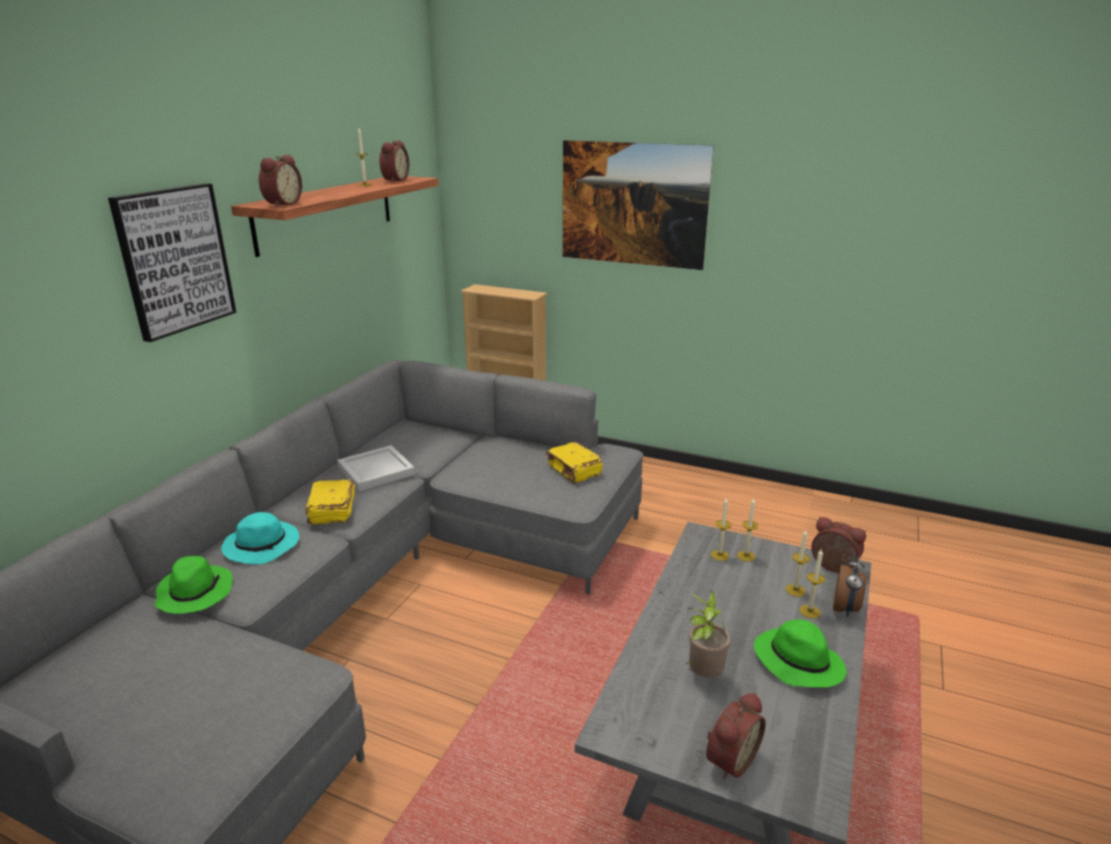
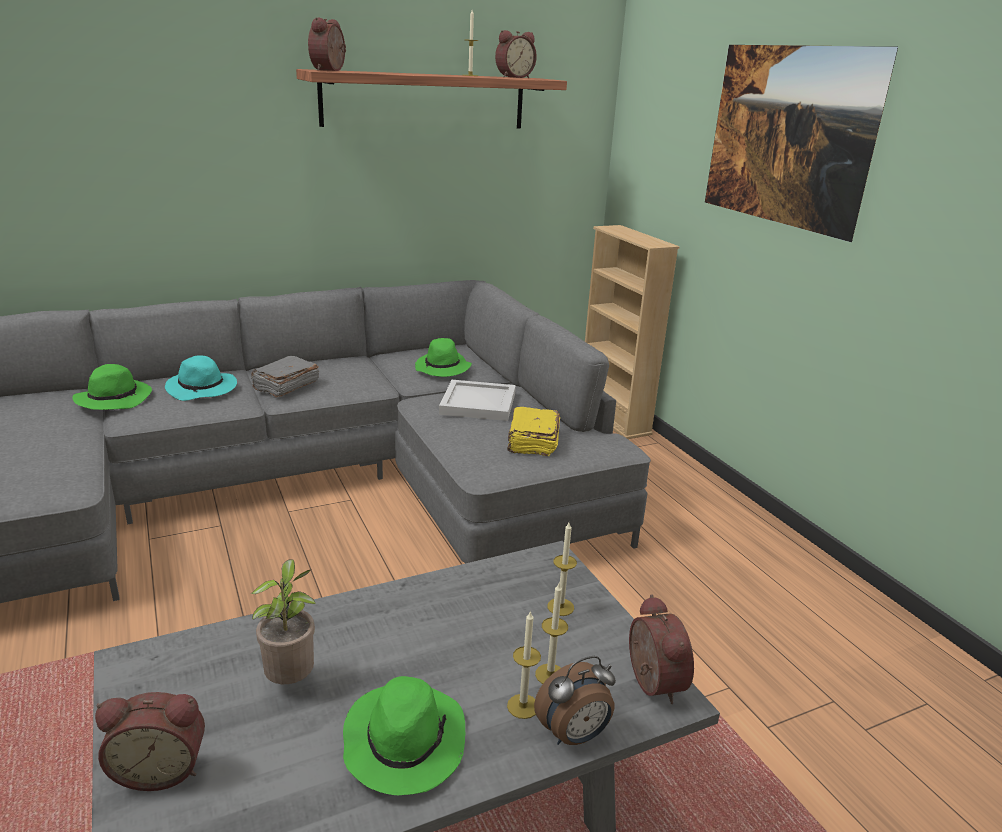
camera: 40 degrees right, 0 degrees up
(175, 260) = (220, 108): picture -> none
(281, 204) = (330, 70): alarm clock -> alarm clock turned 135 degrees clockwise
(331, 511) = (285, 386): yellow book -> grey book
(376, 470) = (370, 372): white tray -> white tray (479, 403)
(425, 444) = (443, 369): none -> green hat
(719, 555) = (531, 589): candle -> none

